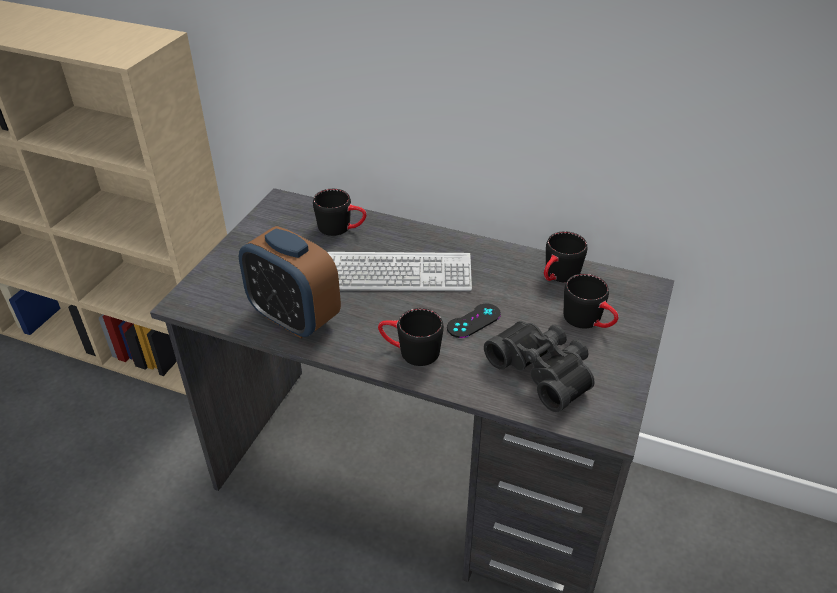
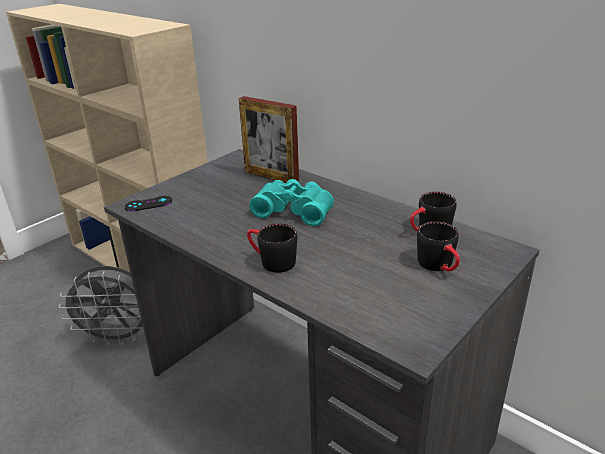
camera: 20 degrees right, 10 degrees down
(140, 451) = (118, 337): none -> grey fan
(294, 318) = (198, 225): alarm clock -> none
(342, 228) = (271, 176): black mug -> picture frame
(398, 274) = (295, 210): keyboard -> turquoise binoculars
(473, 321) = (336, 249): black game controller -> black game controller (148, 204)
(543, 370) = (376, 294): black binoculars -> none

